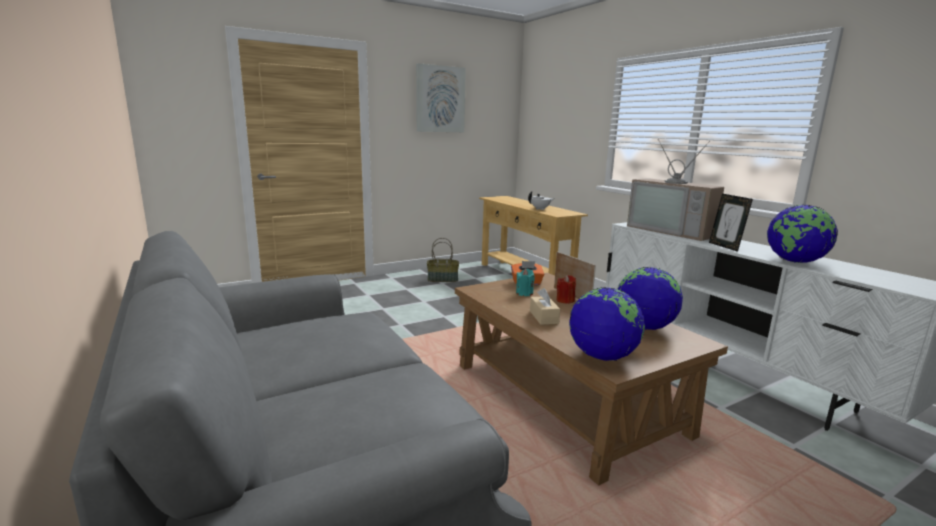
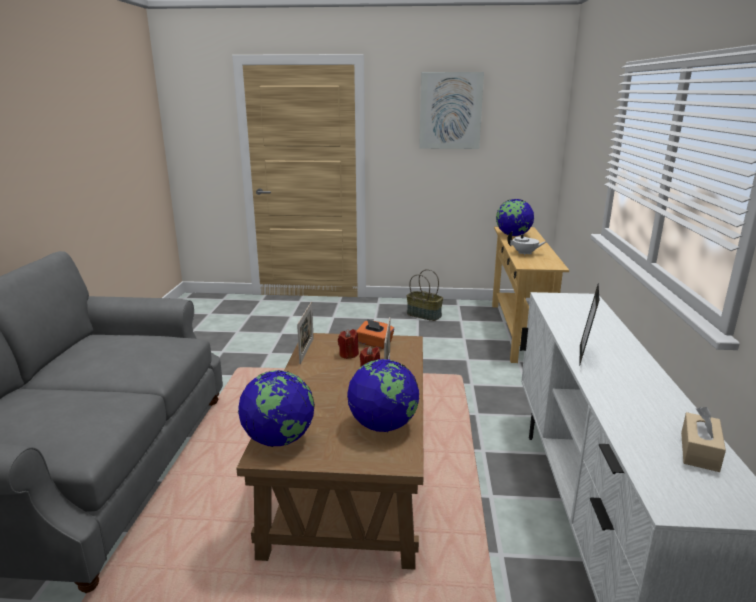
camera: 35 degrees right, 5 degrees up
(487, 298) = (306, 351): none -> picture frame
(524, 293) = (348, 354): turquoise candle -> red candle
(544, 317) = (313, 384): beige tissue box -> beige tissue box (699, 451)
(673, 231) = (581, 318): television -> none
(795, 261) = (617, 402): globe -> globe (513, 235)

